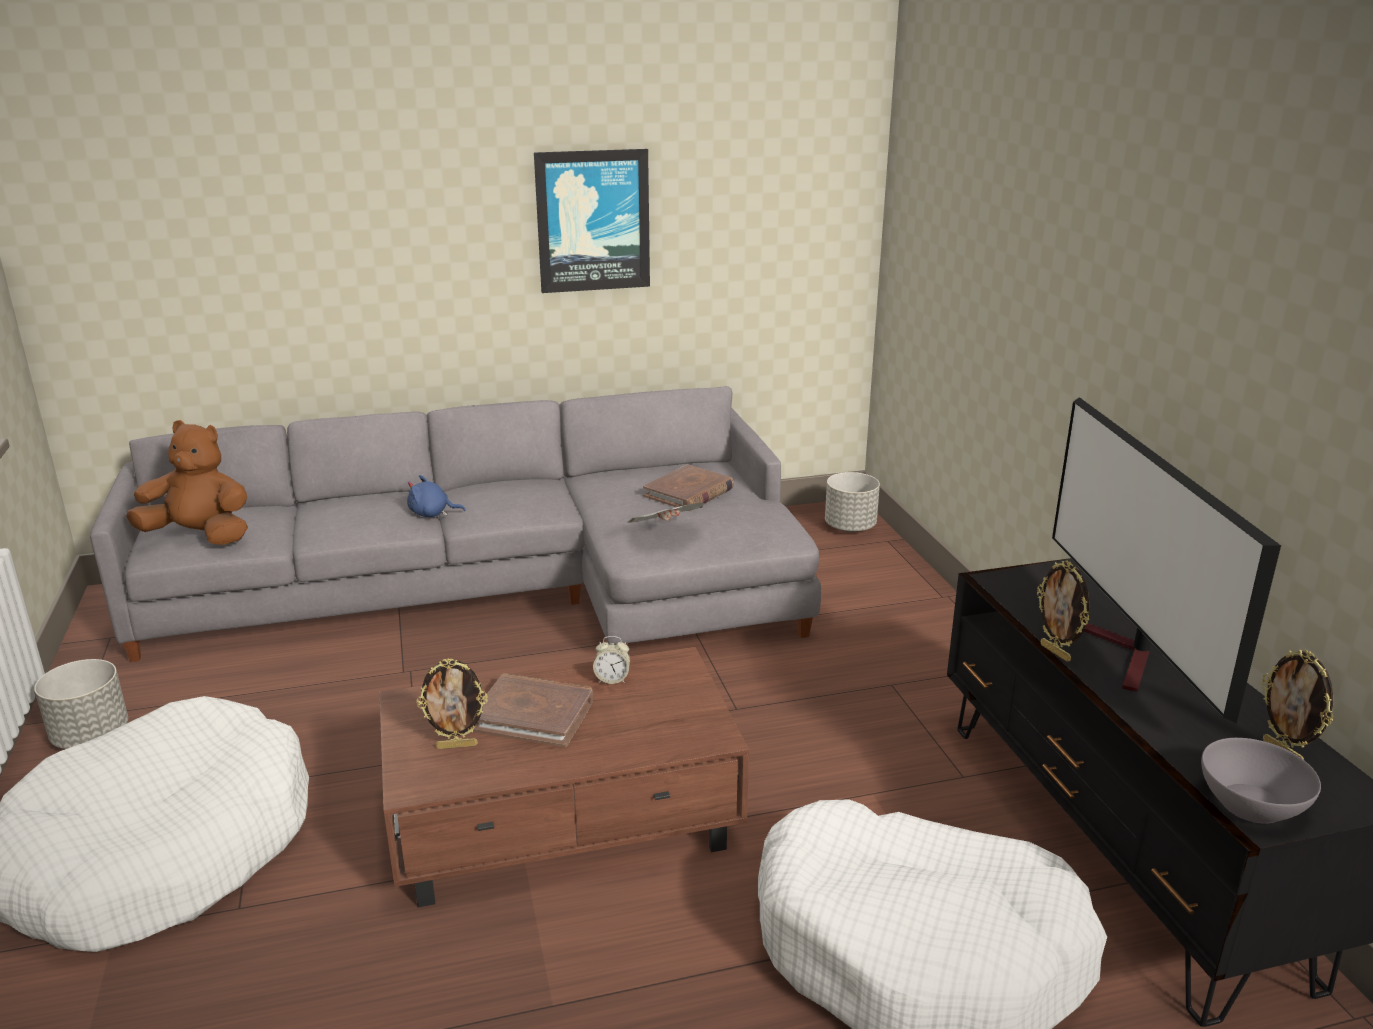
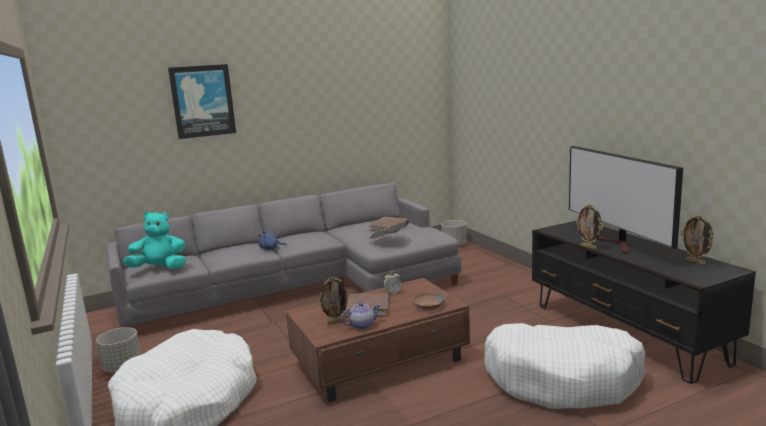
camera: 10 degrees left, 10 degrees down
(200, 536) = (160, 268): brown plush toy -> turquoise plush toy
(504, 765) = (362, 325): none -> teapot
(593, 221) = (326, 111): picture -> picture (202, 101)
(664, 735) = (428, 306): none -> brown bowl
(1251, 804) = (693, 277): grey bowl -> none

